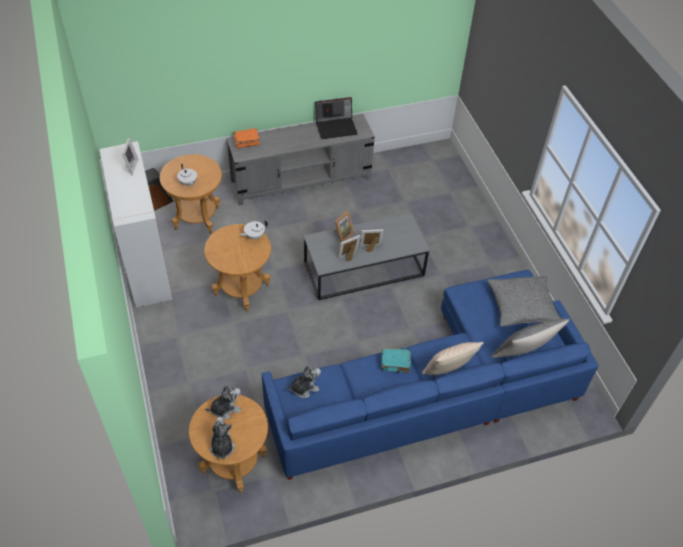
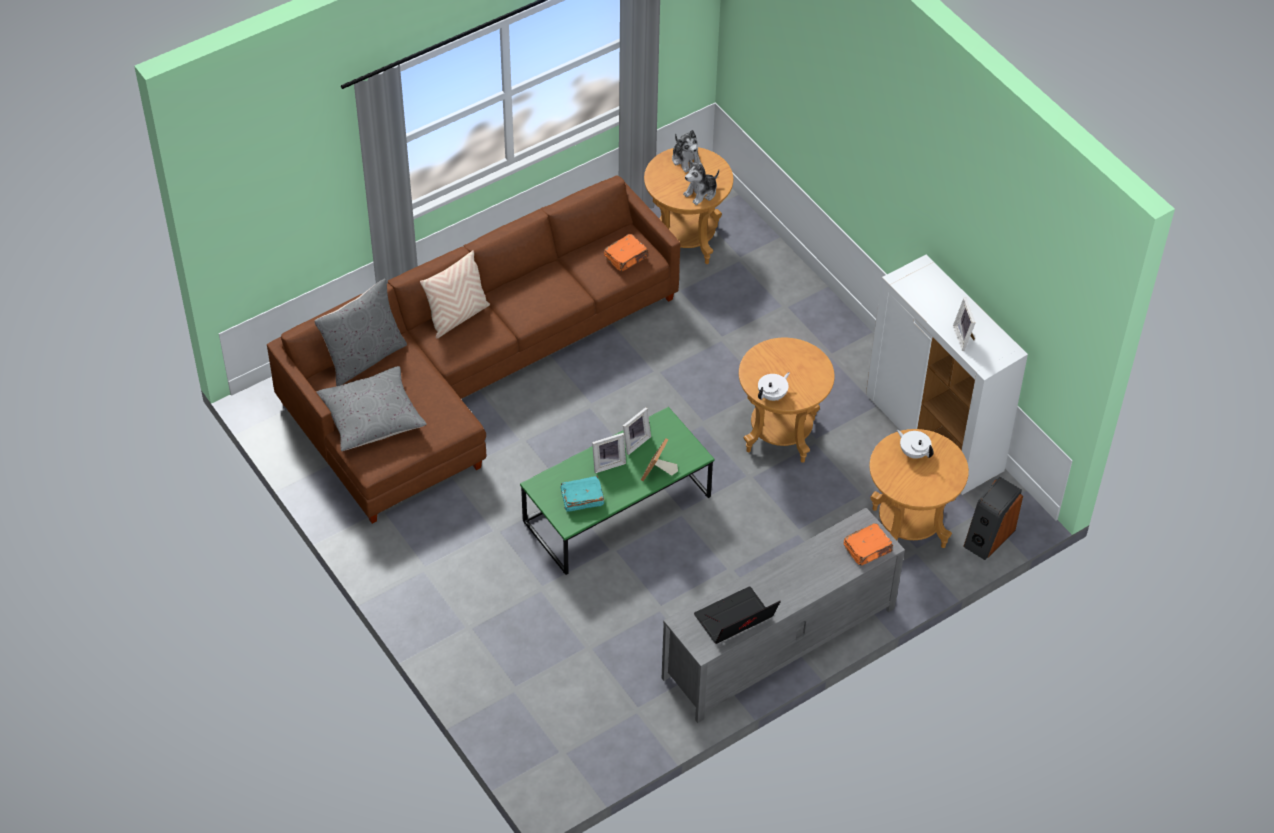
camera: 165 degrees right, 0 degrees up
(304, 388) = (626, 258): plush toy -> orange book
(364, 269) = (617, 510): grey coffee table -> green coffee table
(395, 364) = (525, 308): turquoise book -> turquoise book (581, 499)
(436, 389) = (468, 371): blue sofa -> brown sofa

